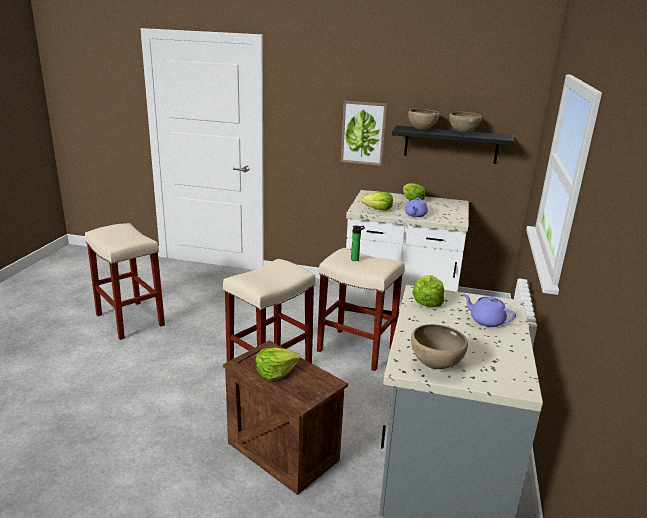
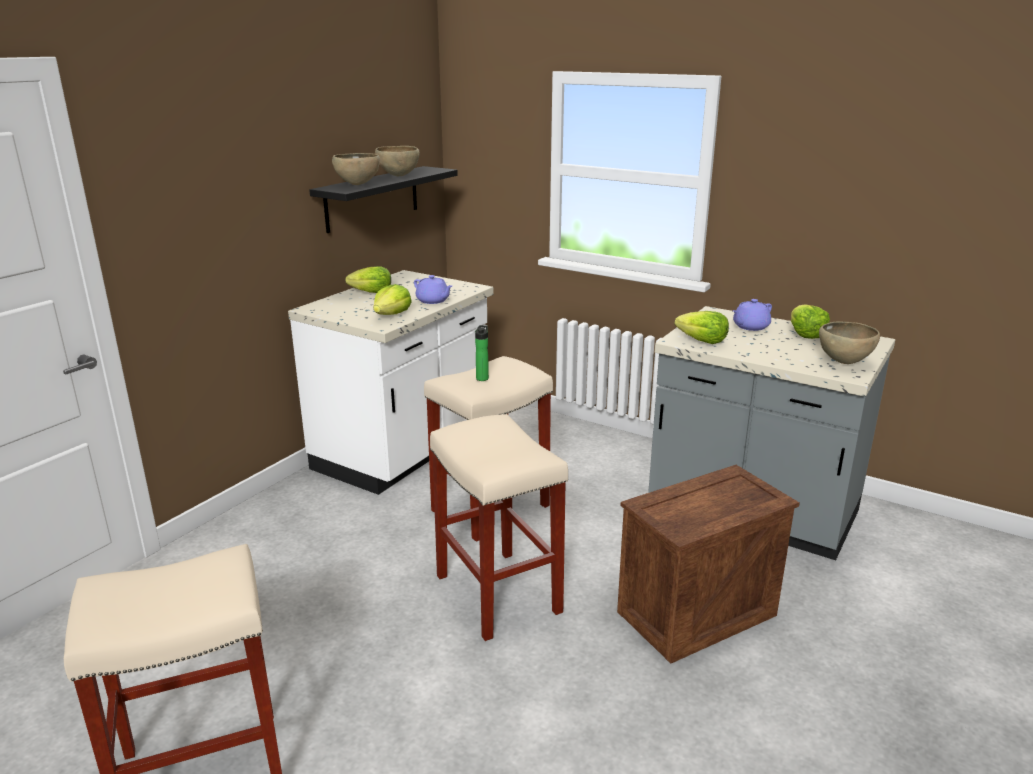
camera: 70 degrees left, 0 degrees up
(275, 372) = (707, 508): lettuce -> lettuce (805, 334)
(363, 133) = (270, 215): picture -> none

